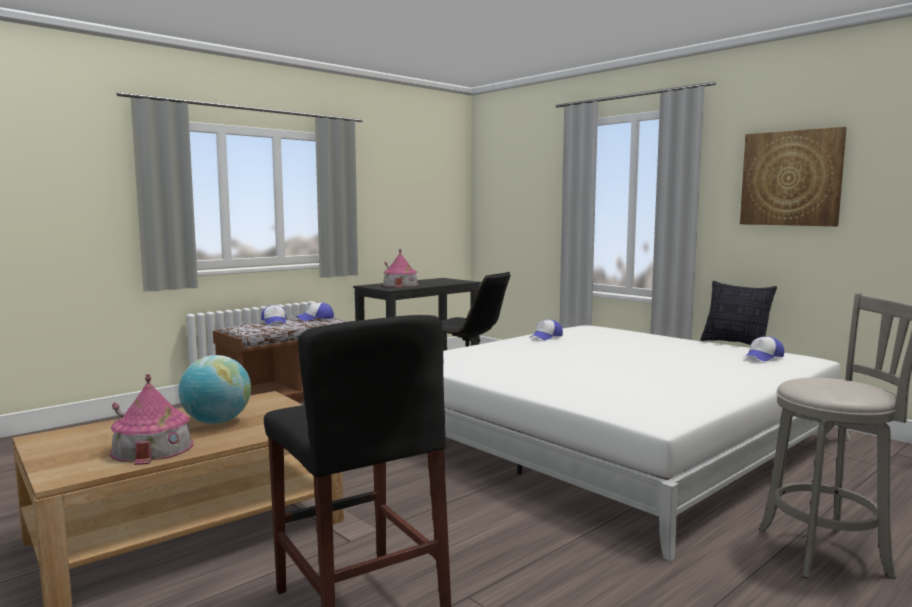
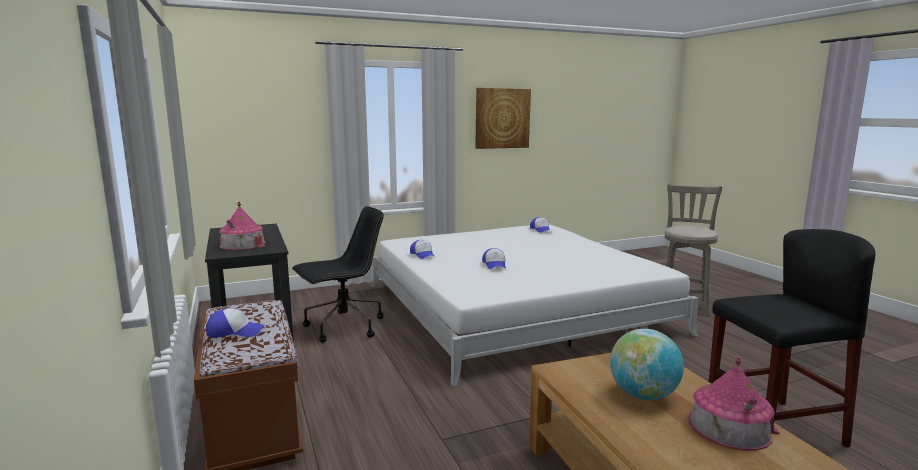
camera: 70 degrees left, 5 degrees up
(316, 318) = (248, 310): cap -> cap (495, 264)
(735, 344) = (494, 227): pillow -> none

